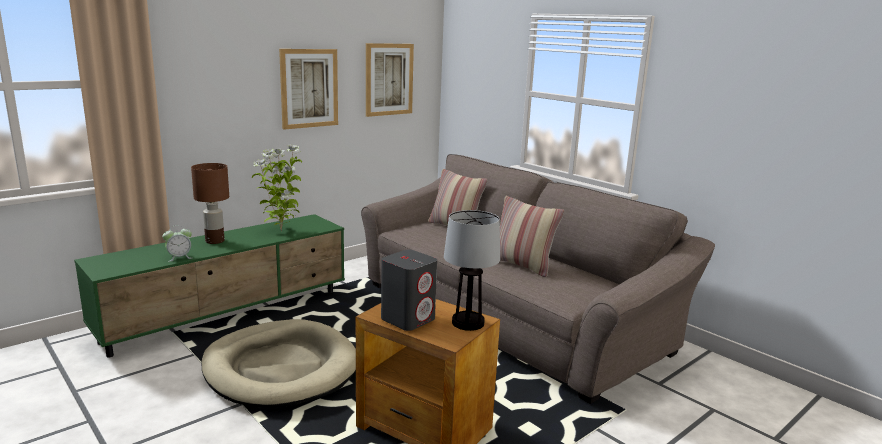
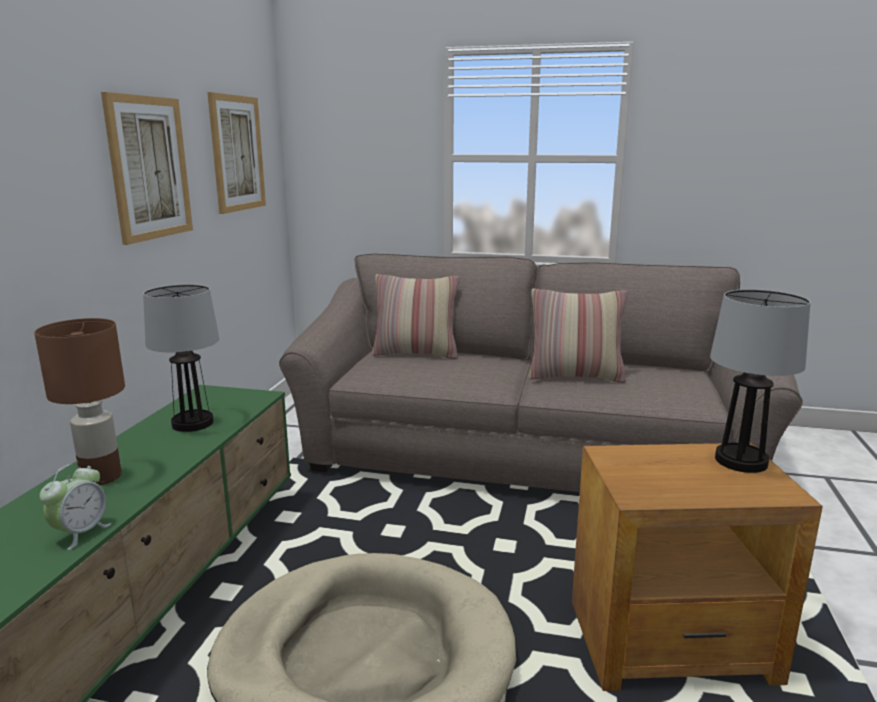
camera: 35 degrees left, 0 degrees up
(281, 230) = (193, 423): potted plant -> table lamp
(408, 319) = (680, 484): grey speaker -> none

